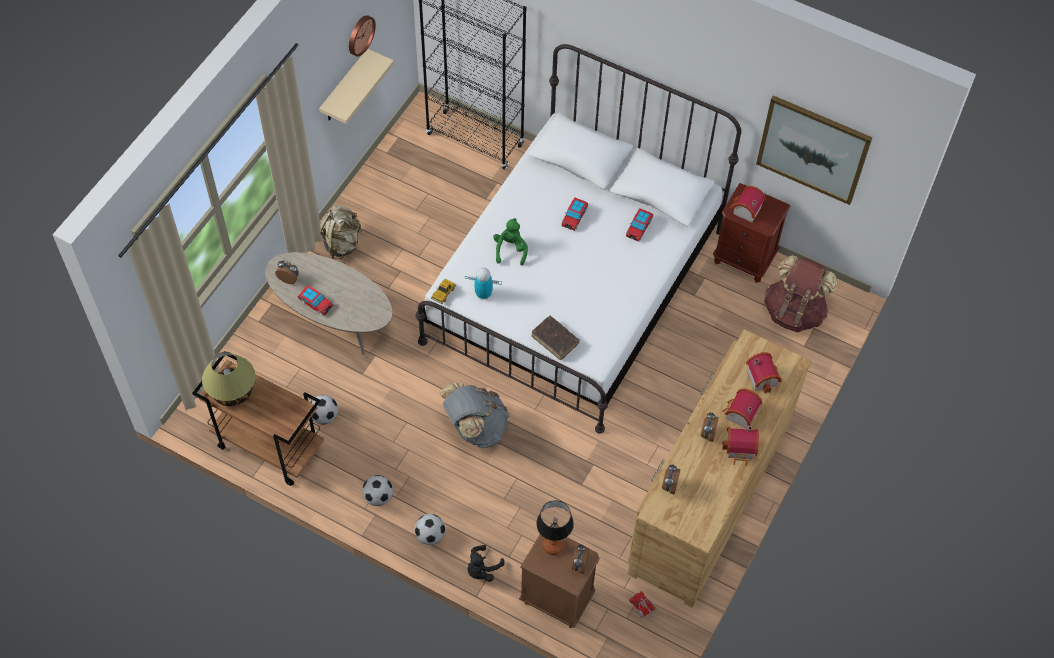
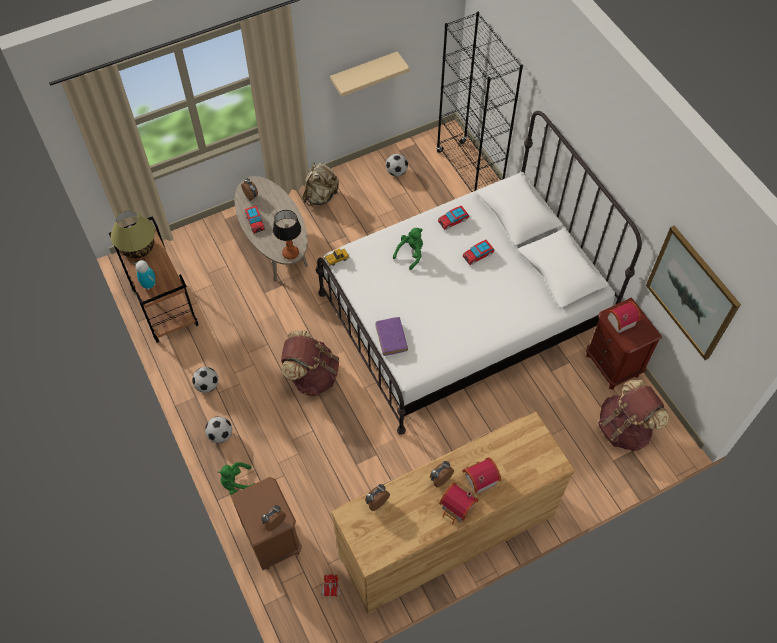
camera: 35 degrees right, 0 degrees up
(324, 416) = (216, 308): football -> football (396, 172)
(360, 35) = (390, 34): wall clock -> none
(475, 428) = (311, 376): grey backpack -> brown backpack
(482, 569) = (236, 483): black plush toy -> green plush toy
(483, 294) = (365, 275): toy robot -> toy robot (149, 285)
(553, 545) = (267, 494): table lamp -> table lamp (291, 253)
(555, 340) = (391, 338): brown book -> purple book
(639, 228) = (522, 289): toy car -> toy car (453, 220)
(763, 377) = (522, 459): toy house -> none

